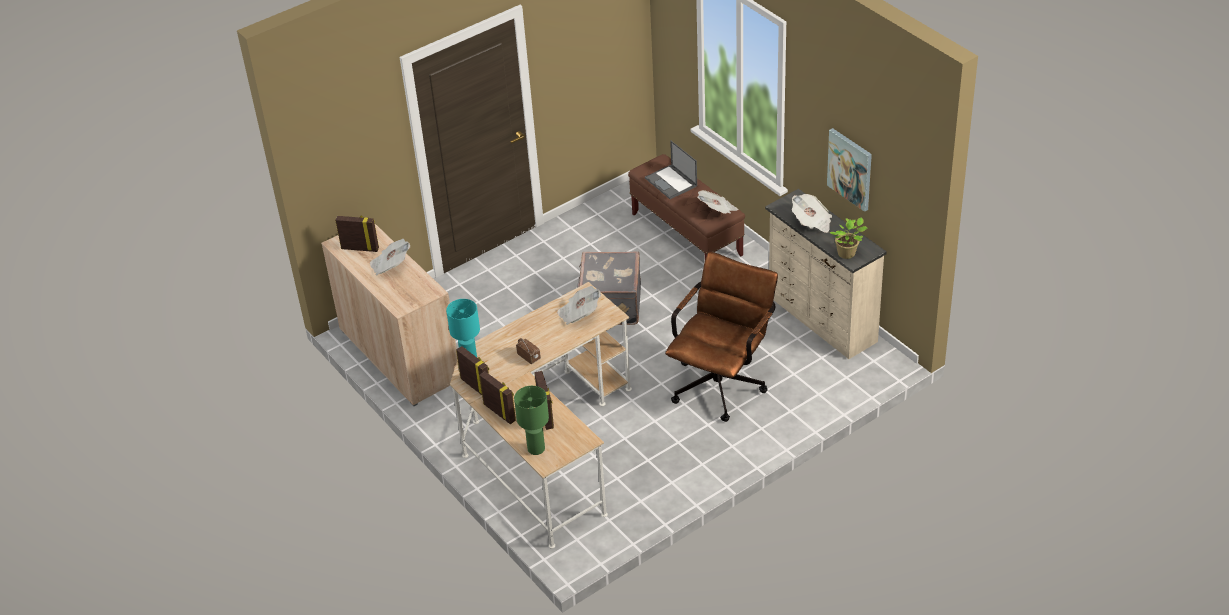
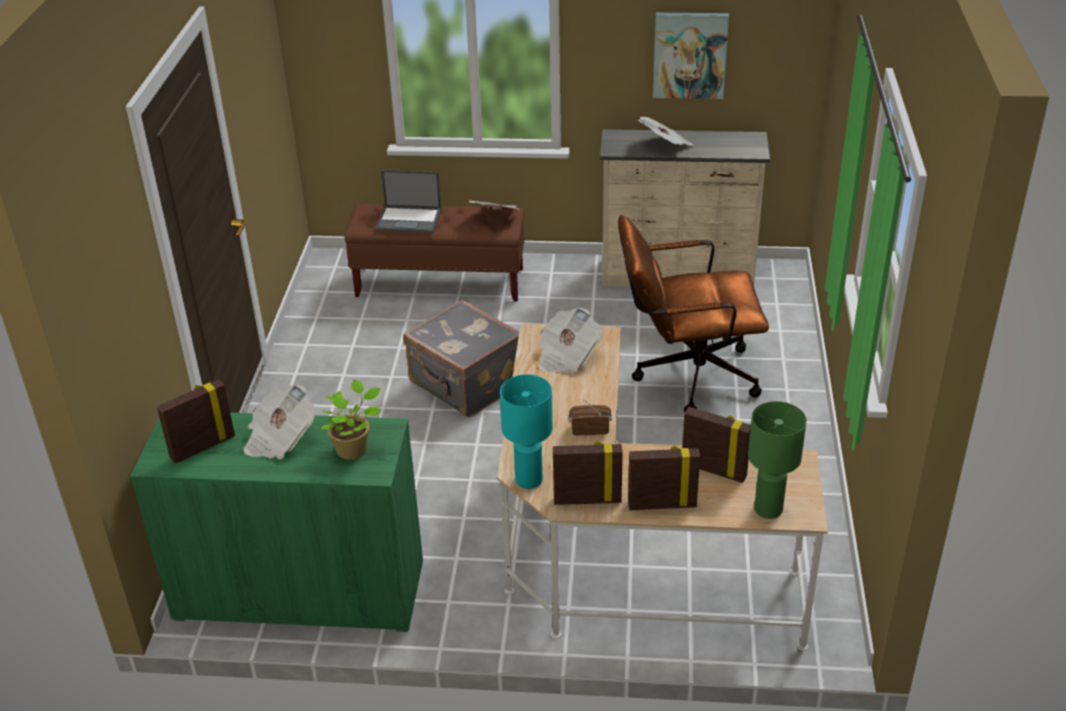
camera: 50 degrees left, 5 degrees down
(400, 355) = (300, 591): beige cabinet -> green cabinet
(722, 381) = (685, 376): brown office chair -> brown office chair turned 75 degrees counterclockwise
(848, 254) = (741, 150): potted plant -> potted plant (354, 449)

